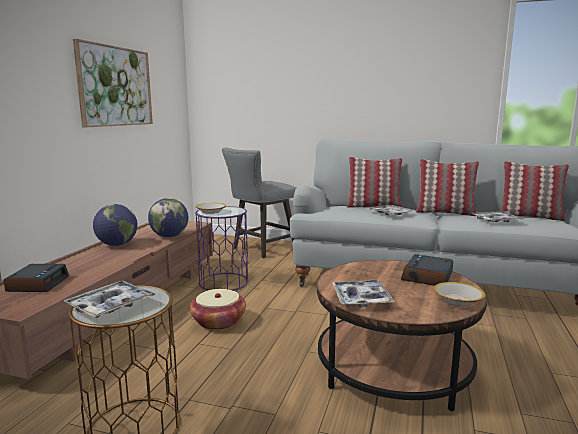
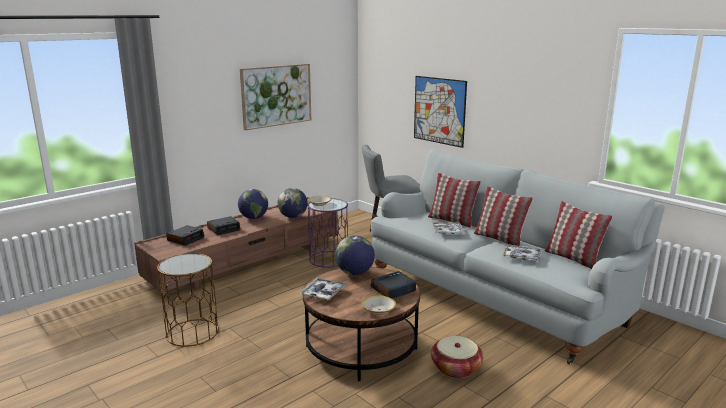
camera: 30 degrees right, 5 degrees up
(88, 262) = (224, 229): none -> alarm clock
(111, 306) = (178, 264): tray -> none
(218, 322) = (292, 288): basket -> basket (455, 368)
(303, 105) = (439, 110): none -> picture
(355, 270) = (355, 273): none -> globe

